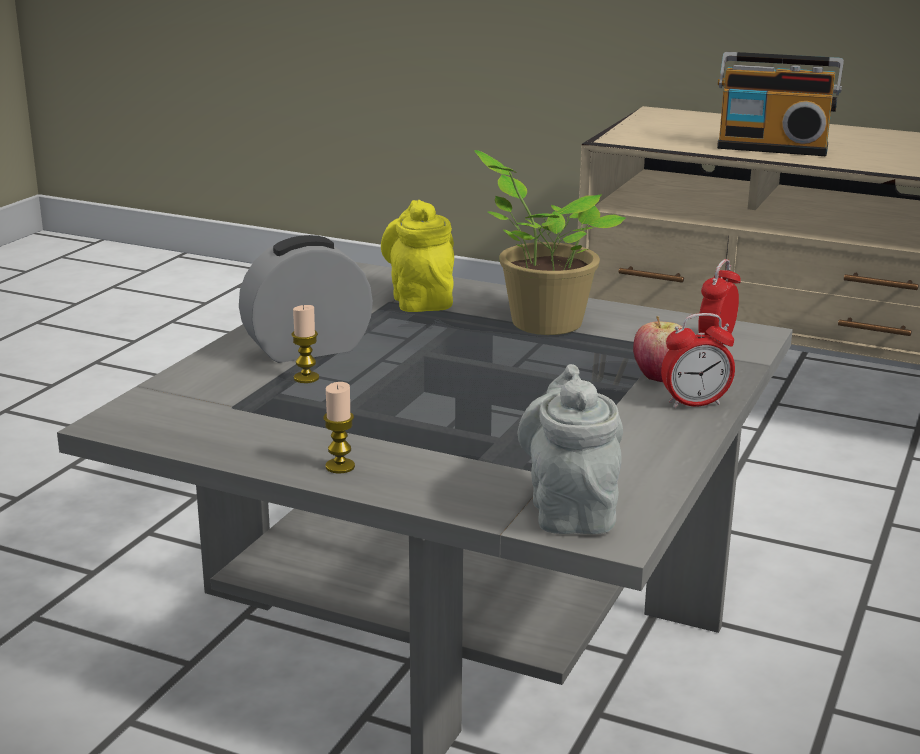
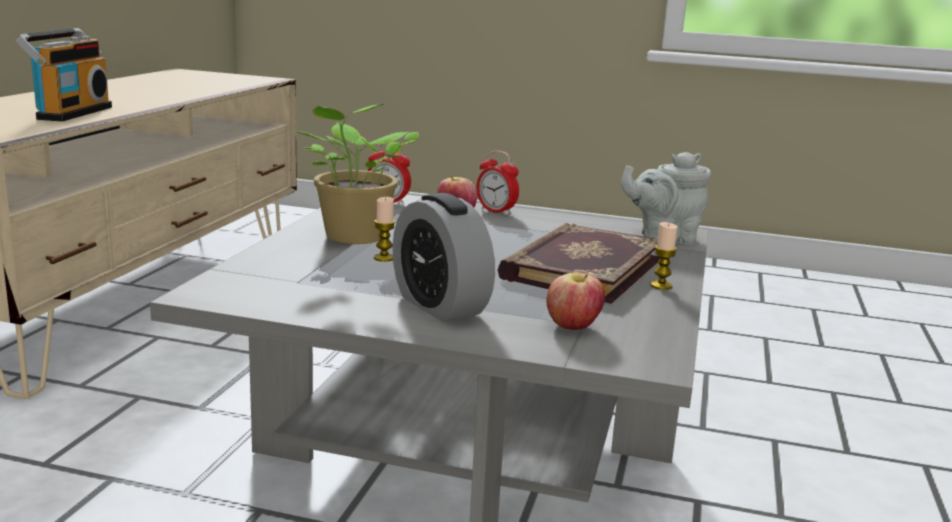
camera: 100 degrees left, 5 degrees down
(225, 399) = (573, 327): none -> apple
(306, 378) = (508, 302): candle -> candle (384, 258)
(420, 300) = (296, 271): yellow teapot -> none
(420, 427) = (580, 268): none -> book
(694, 403) = (496, 211): alarm clock -> alarm clock turned 150 degrees clockwise

